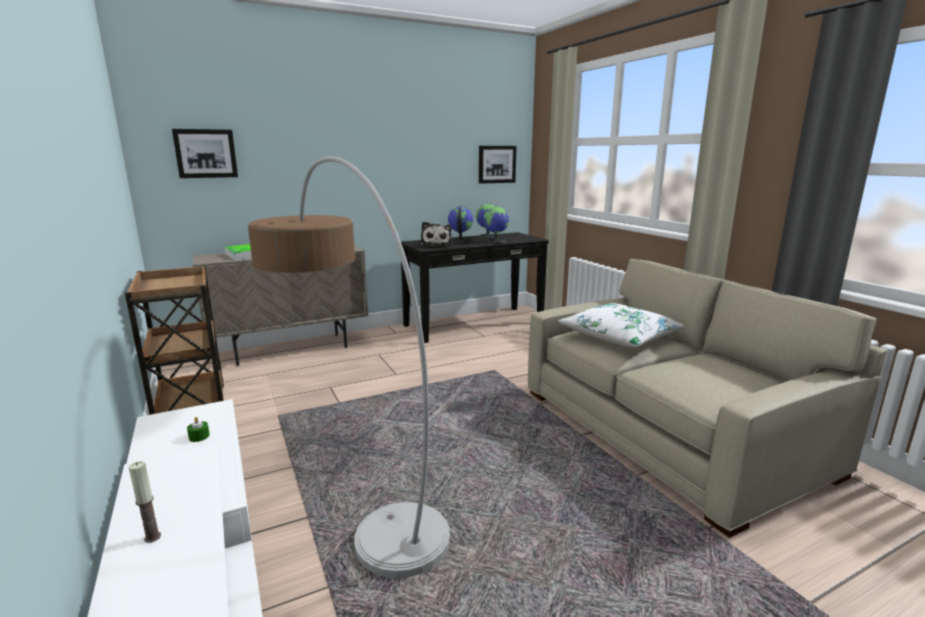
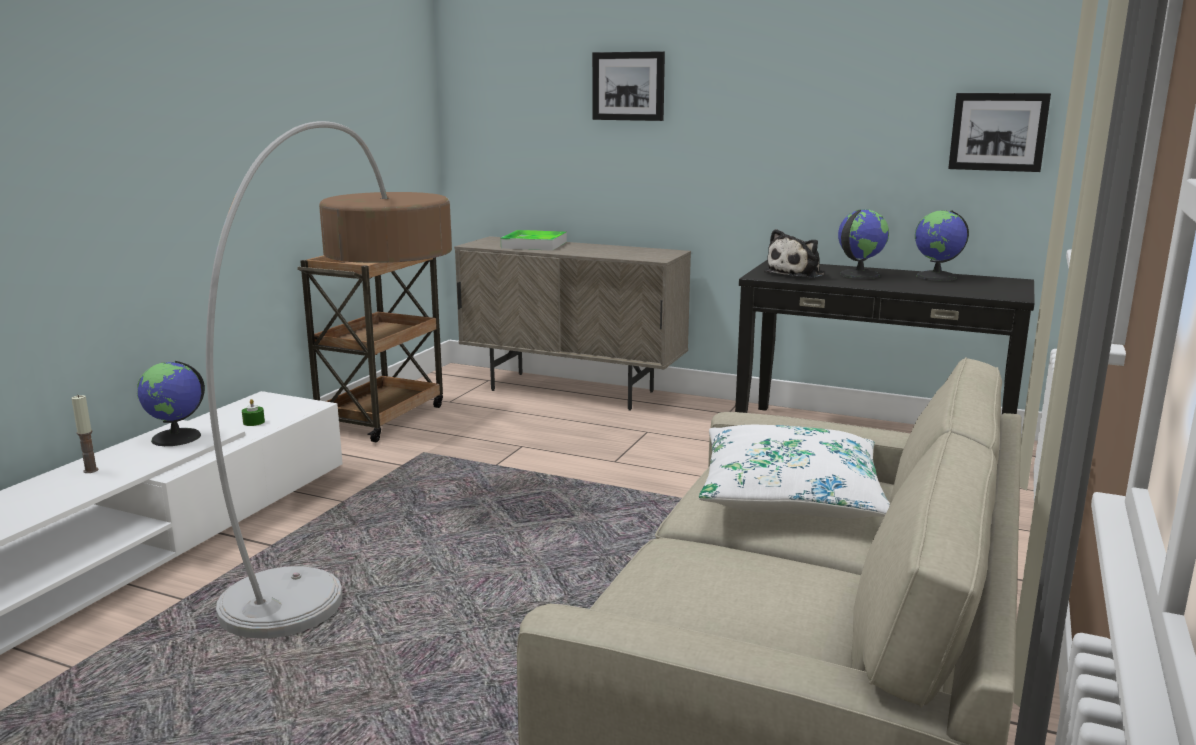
camera: 50 degrees right, 0 degrees up
(206, 153) = (516, 104): picture -> picture (628, 86)
(496, 241) = (916, 286): globe -> globe (176, 438)

